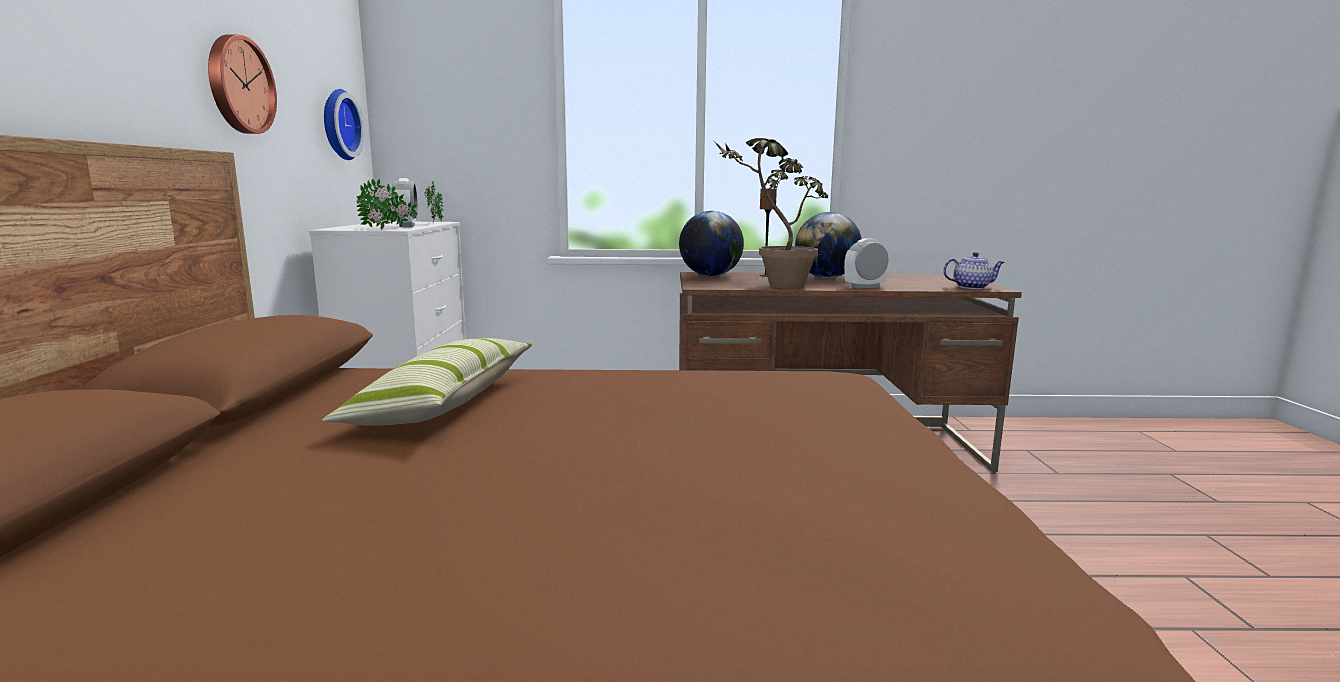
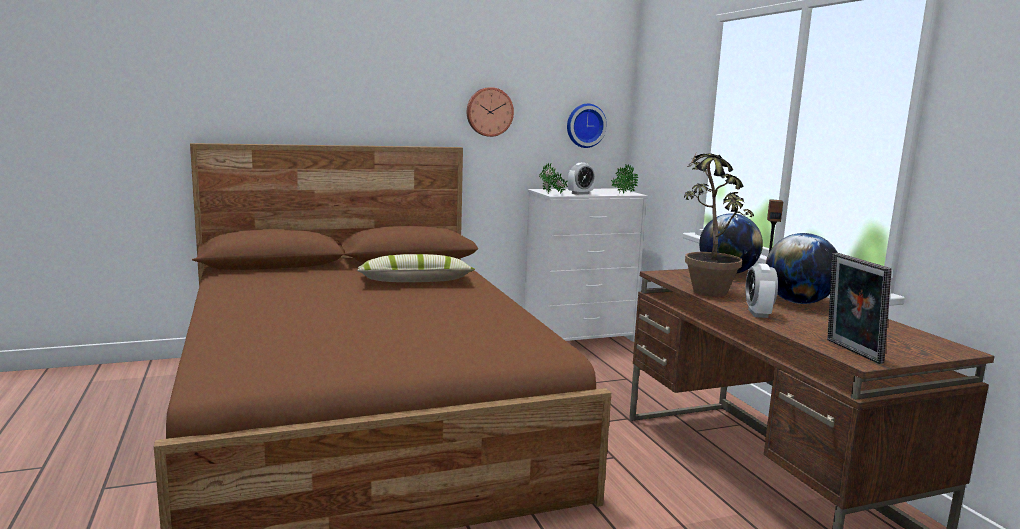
camera: 70 degrees right, 0 degrees up
(865, 287) = (758, 313): alarm clock -> alarm clock turned 135 degrees counterclockwise
(972, 287) = (850, 351): teapot -> picture frame

